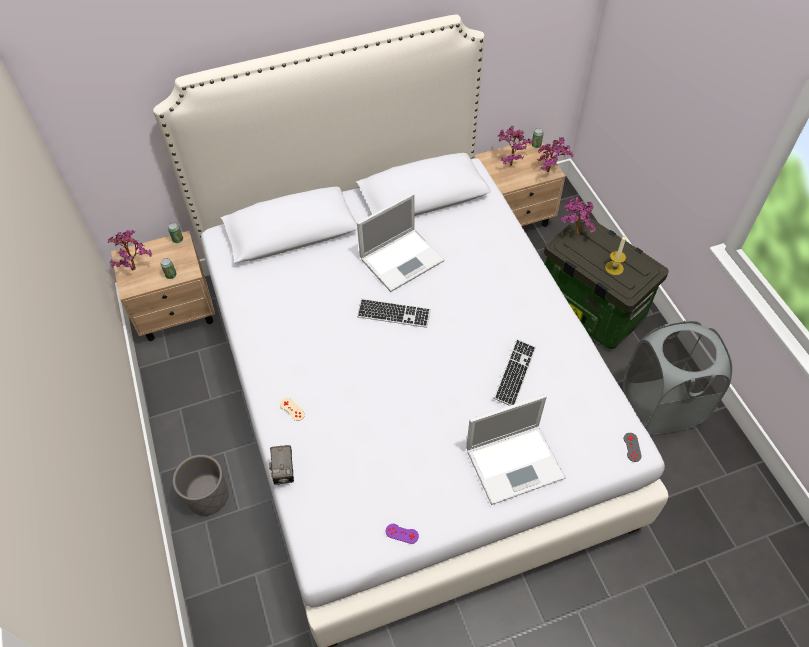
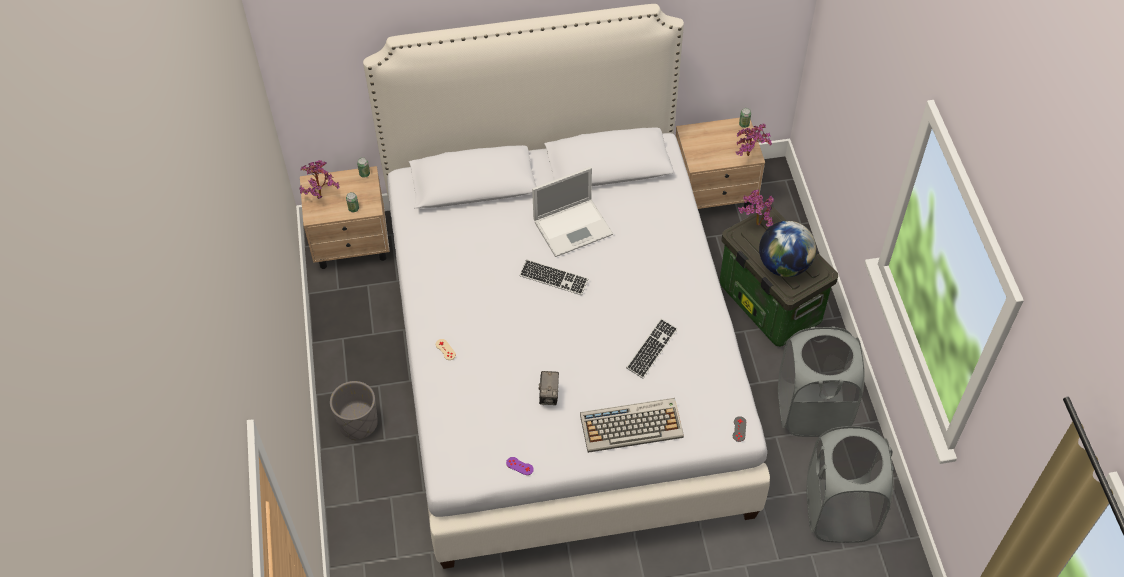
camera: 10 degrees right, 0 degrees up
(284, 472) = (430, 401): camera -> camera (549, 395)
(509, 163) = (711, 140): potted plant -> none
(516, 462) = (632, 425): laptop -> keyboard
(614, 268) = (784, 265): candle -> globe
(719, 507) = (839, 511): none -> grey laundry basket

